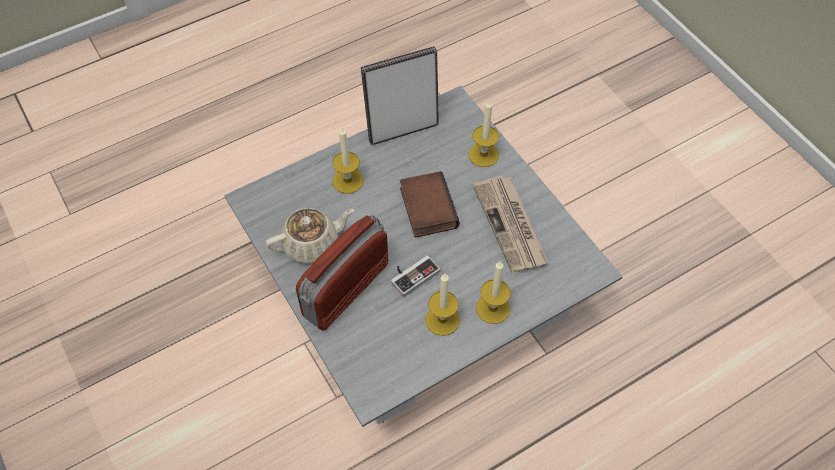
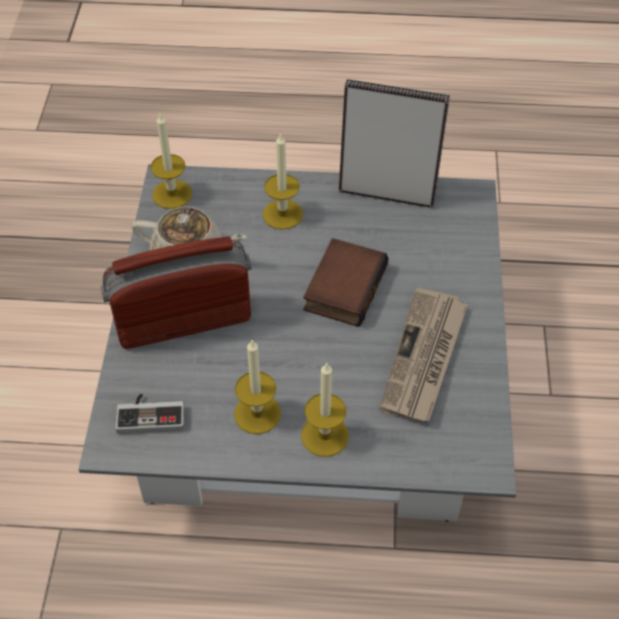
camera: 35 degrees right, 5 degrees down
(412, 274) = (267, 347): game controller -> game controller (151, 414)
(483, 155) = (458, 265): candle -> candle (172, 194)

